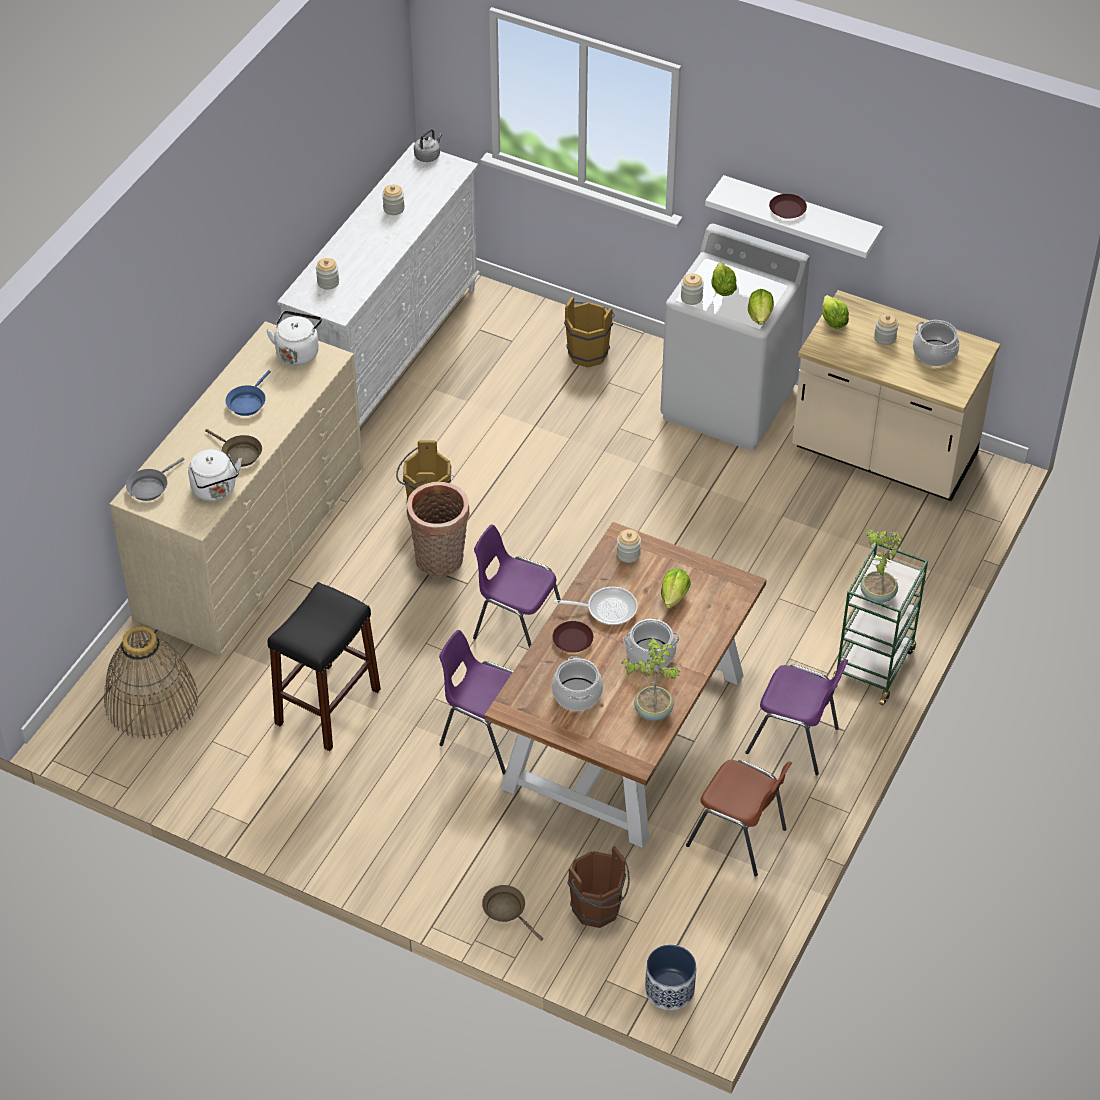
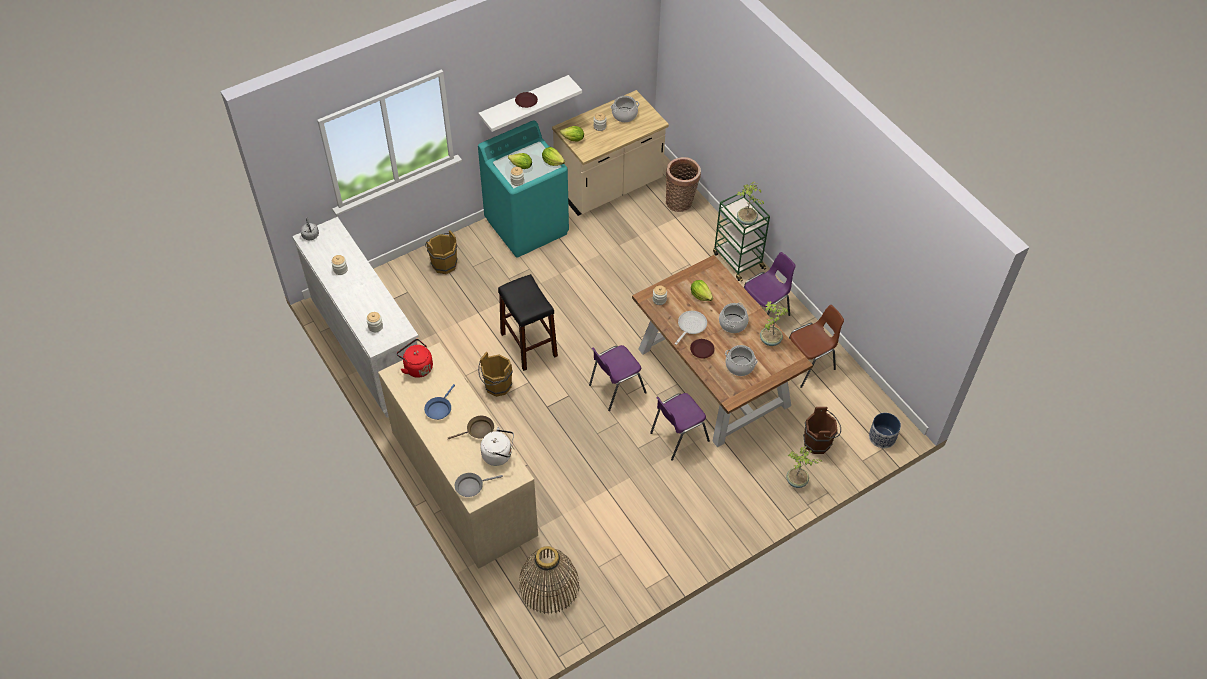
camera: 60 degrees left, 5 degrees up
(150, 487) = (471, 486): grey frying pan -> grey frying pan turned 90 degrees clockwise
(247, 402) = (439, 409): blue frying pan -> blue frying pan turned 60 degrees clockwise
(298, 352) = (417, 367): white kettle -> red kettle
(328, 706) = (611, 499): black stool -> black stool (528, 344)
(440, 561) = (544, 400): basket -> basket (681, 202)
(507, 910) = (797, 481): brown frying pan -> potted plant
(729, 403) = (527, 226): white washing machine -> turquoise washing machine

